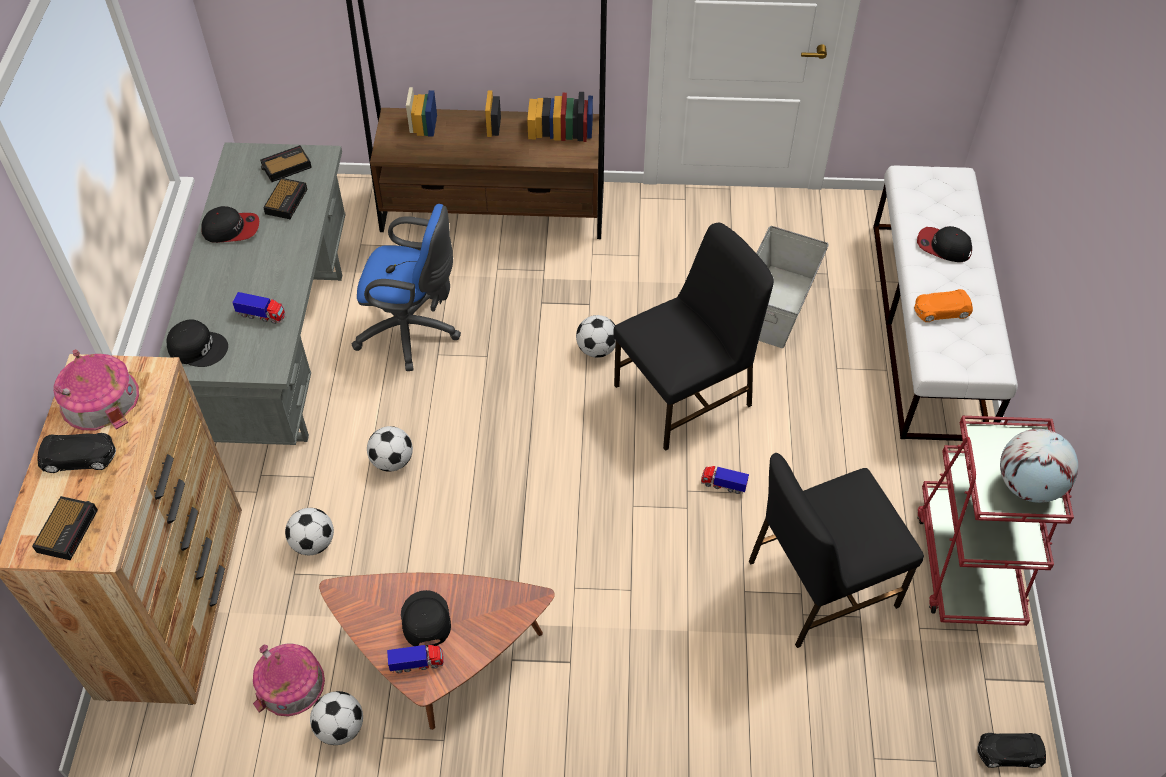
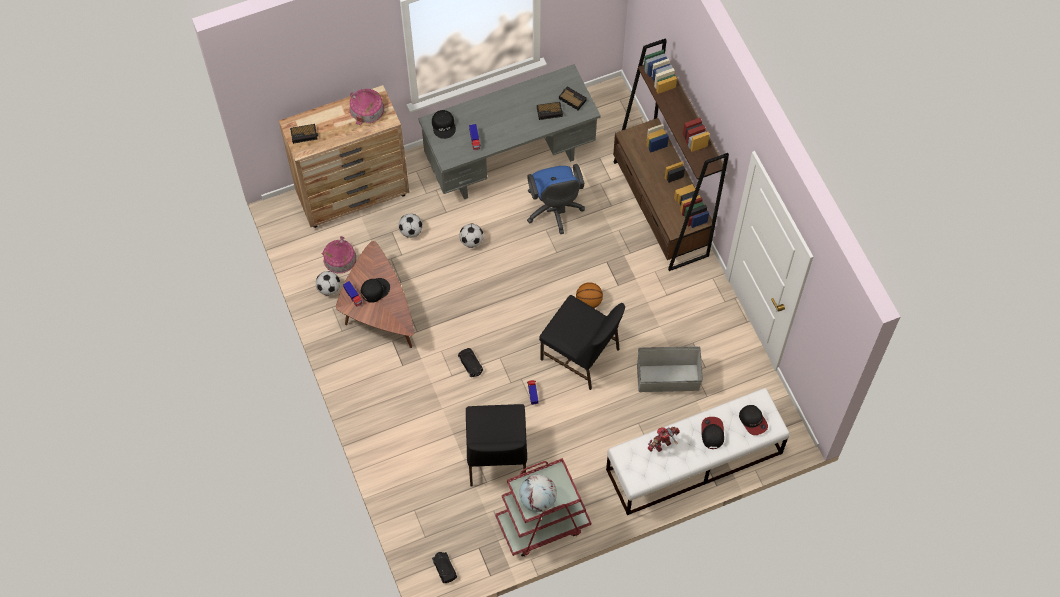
camera: 65 degrees right, 10 degrees up
(80, 457) = (337, 119): black toy car -> black toy car (470, 364)
(231, 229) = (519, 99): cap -> cap (753, 421)
(597, 349) = (589, 301): football -> basketball
(819, 583) = (496, 458): black chair -> black chair turned 135 degrees counterclockwise
(941, 310) = (662, 444): orange toy car -> toy robot

